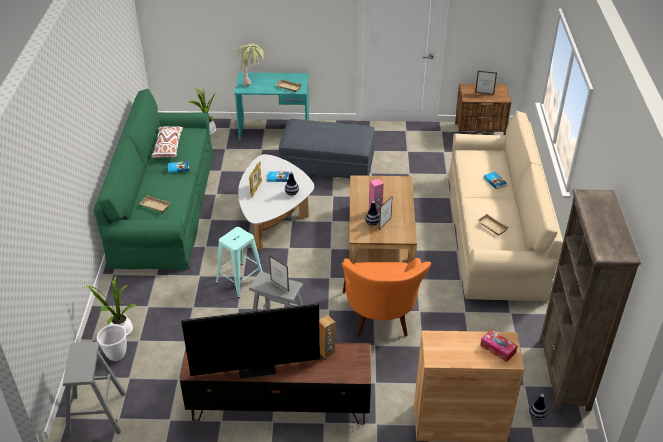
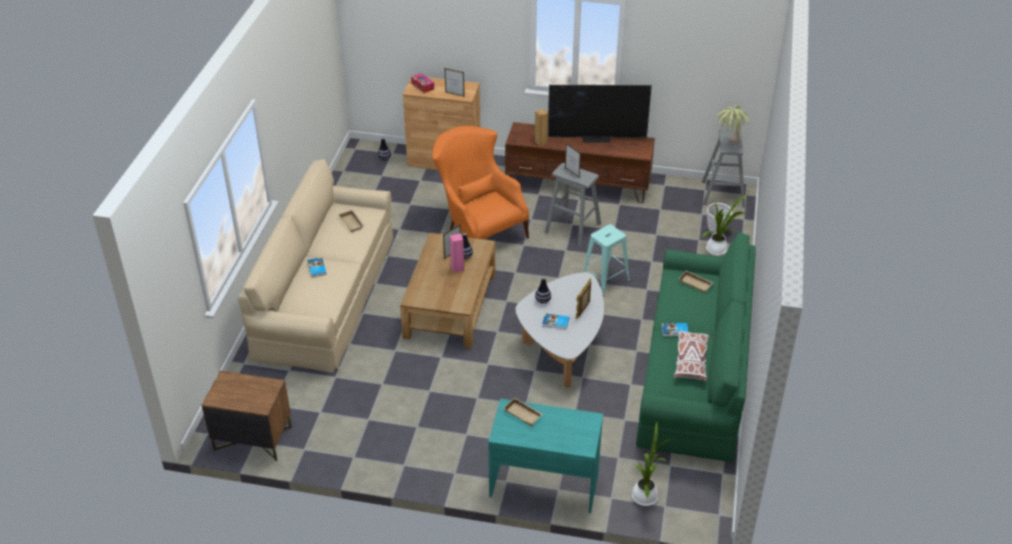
camera: 170 degrees left, 0 degrees up
(252, 81) = (575, 435): potted plant -> potted plant (728, 146)
(327, 163) = (482, 412): grey ottoman -> none
(380, 321) = (478, 230): orange armchair -> orange armchair turned 45 degrees counterclockwise
(484, 93) = (245, 390): picture frame -> picture frame (454, 94)
(564, 374) = (345, 178): brown bookcase -> none

